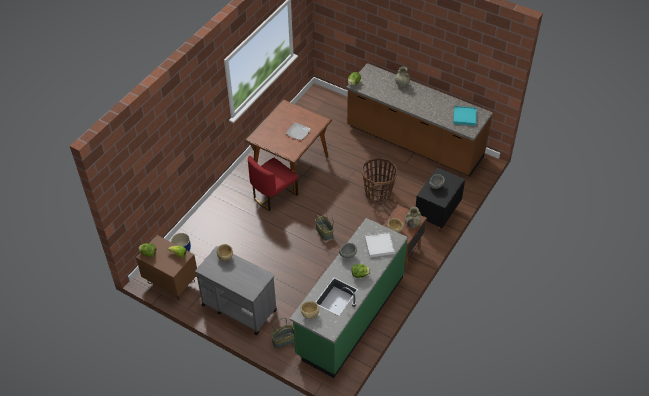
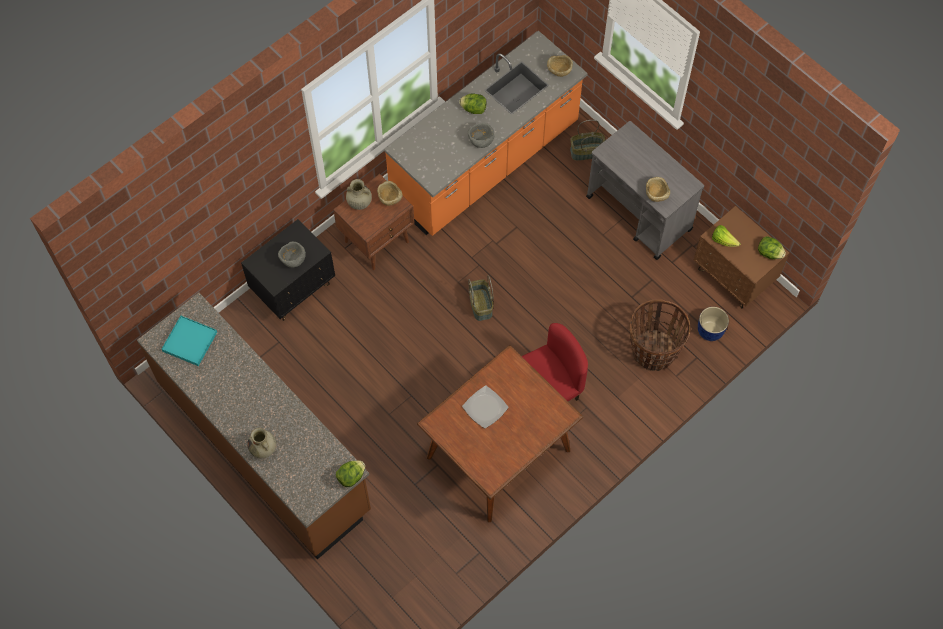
camera: 165 degrees left, 15 degrees up
(350, 315) = (486, 164): green counter -> orange counter
(378, 193) = (369, 356): basket -> basket (653, 351)
(379, 245) = (430, 145): white tray -> none

